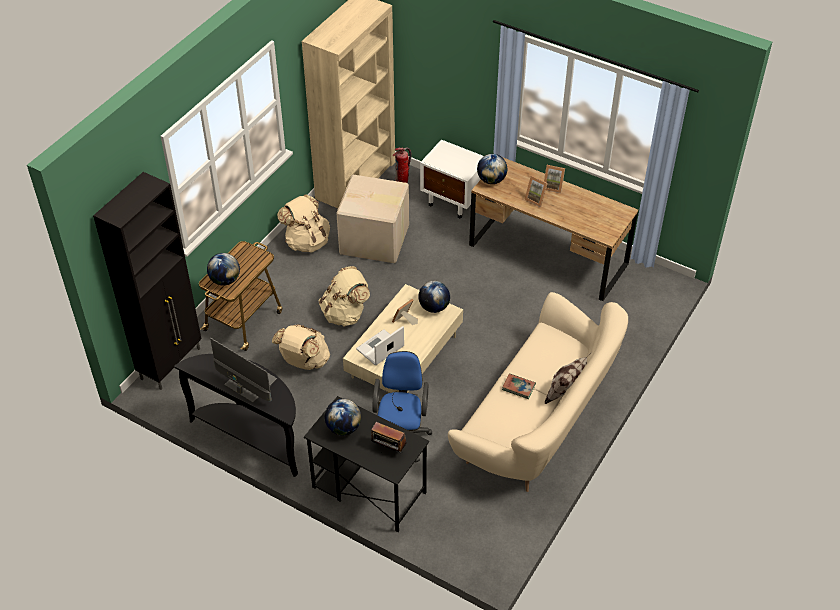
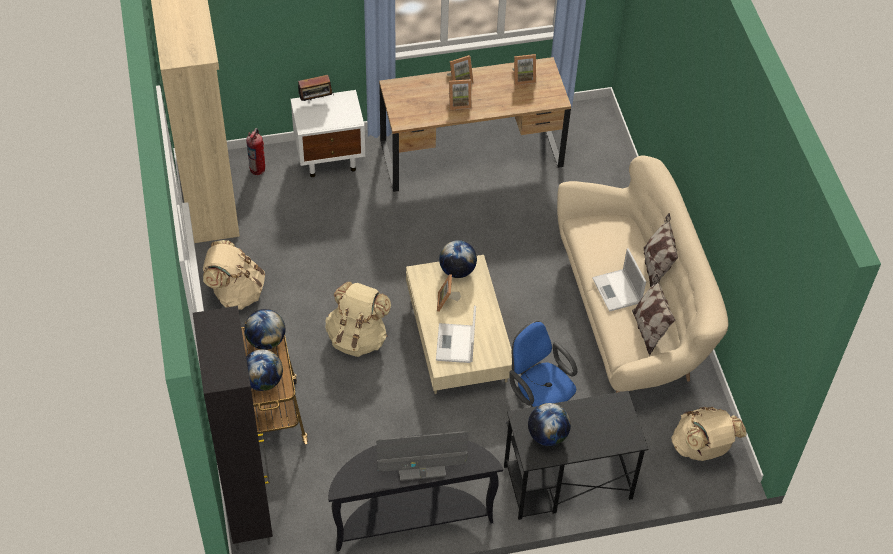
camera: 45 degrees left, 5 degrees up
(304, 362) = (374, 412): beige backpack -> beige backpack (702, 448)
(375, 240) = (301, 246): cardboard box -> none
(388, 448) = (605, 423): radio -> radio (316, 100)
(491, 180) = (399, 109): globe -> globe (266, 341)
(509, 426) = (648, 330): none -> pillow
(518, 387) = (617, 291): book -> laptop
(599, 210) = (523, 78): none -> picture frame

